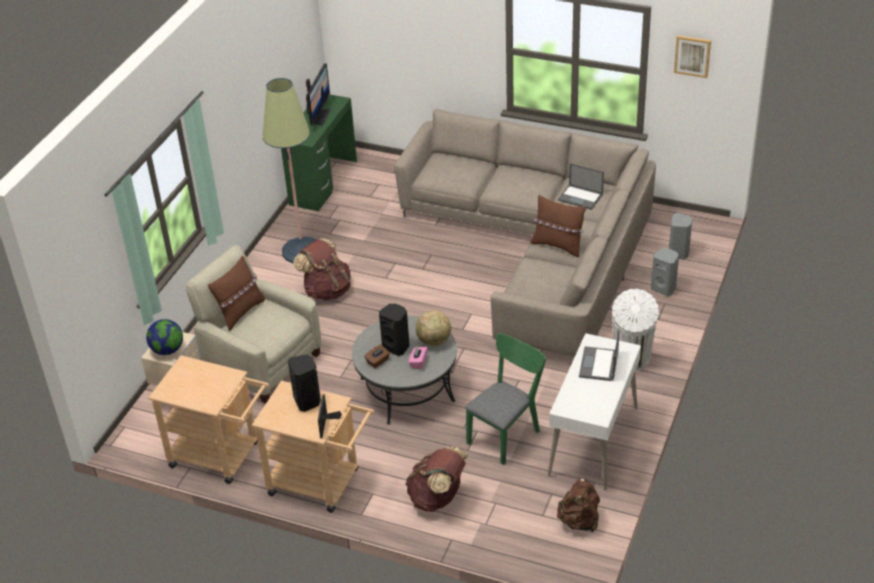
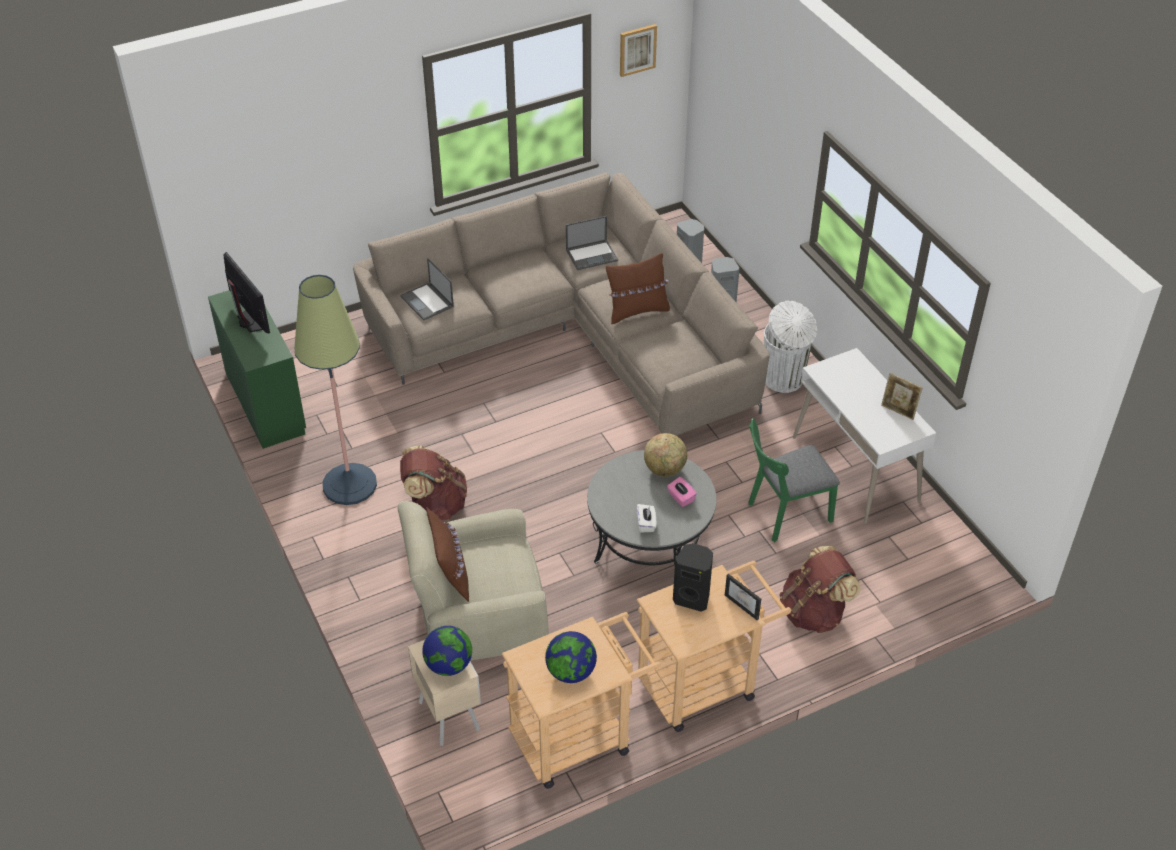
camera: 50 degrees left, 5 degrees up
(194, 388) = (571, 672): none -> globe
(378, 361) = (646, 524): brown tissue box -> white tissue box
(396, 347) = (641, 498): black speaker -> none
(506, 433) = (784, 514): green chair -> green chair turned 105 degrees counterclockwise
(579, 521) = (938, 541): brown backpack -> none
(599, 365) = (853, 386): laptop -> laptop (427, 302)
(603, 398) = (898, 411): none -> picture frame

